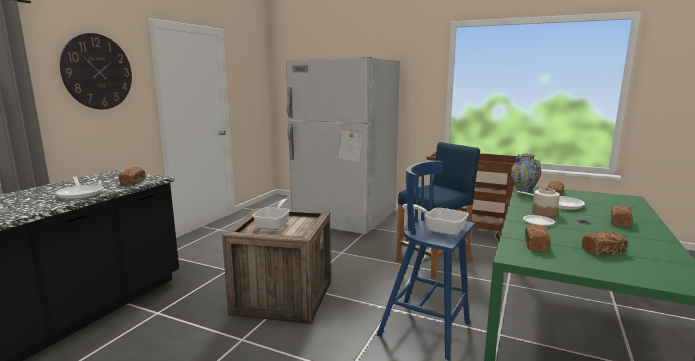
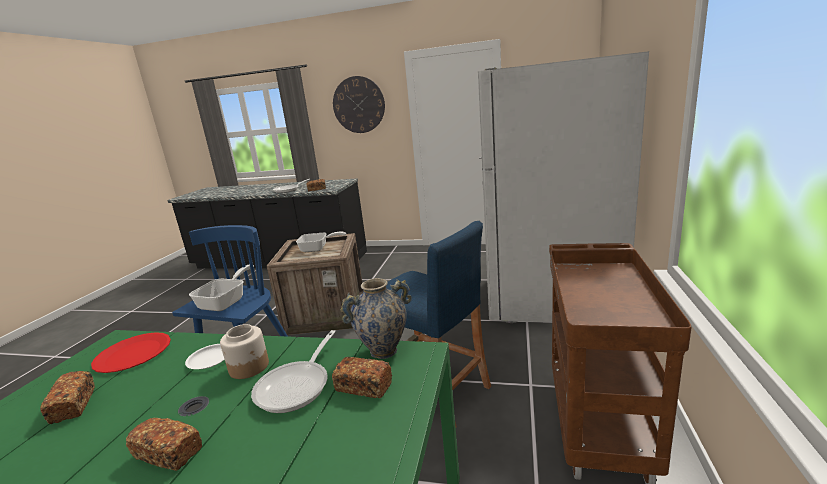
camera: 80 degrees right, 5 degrees up
(535, 245) = (133, 354): bread -> red plate

